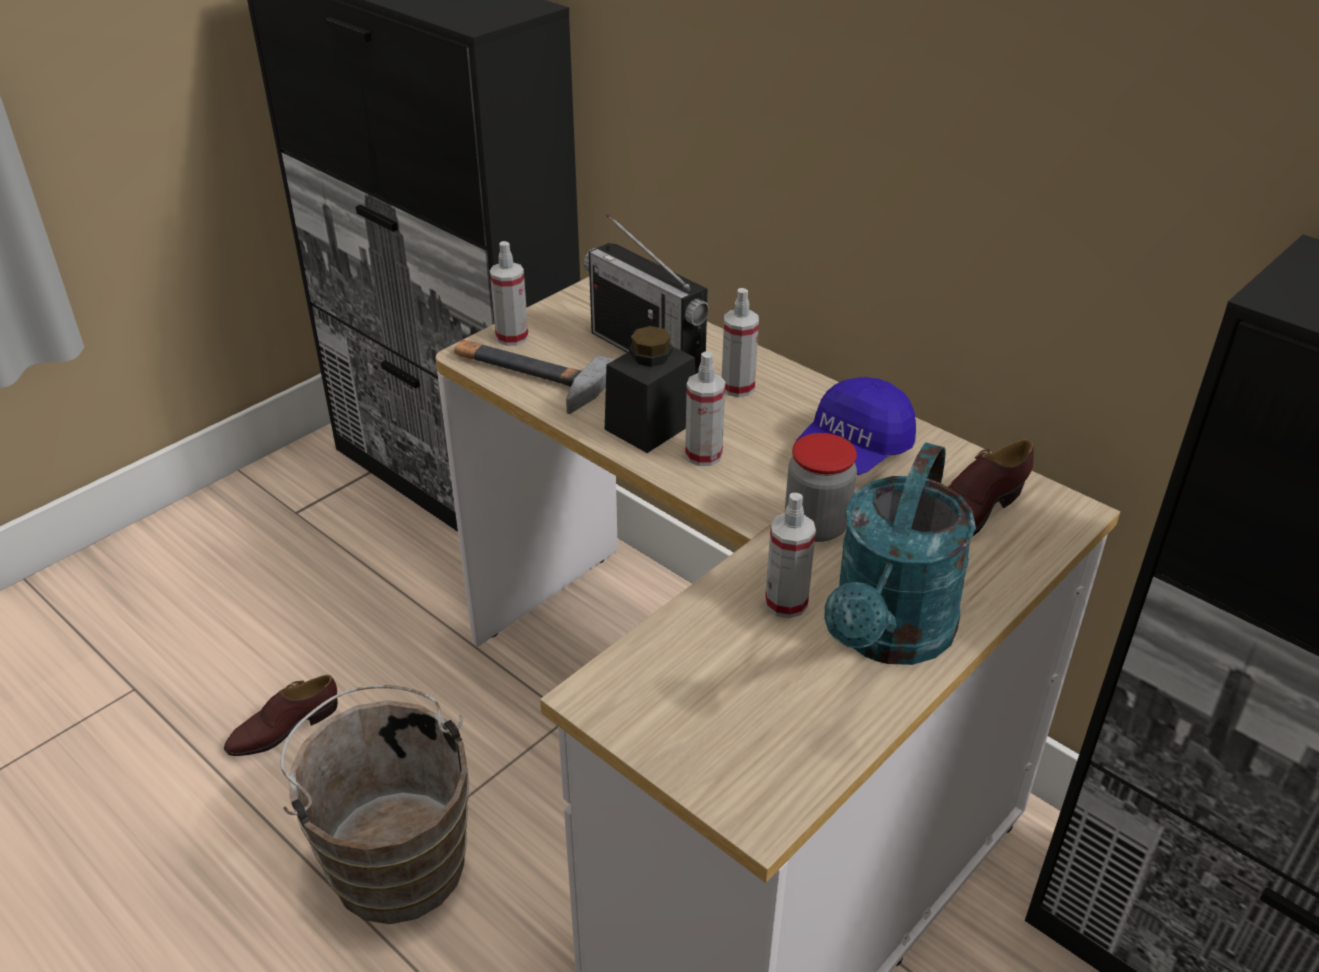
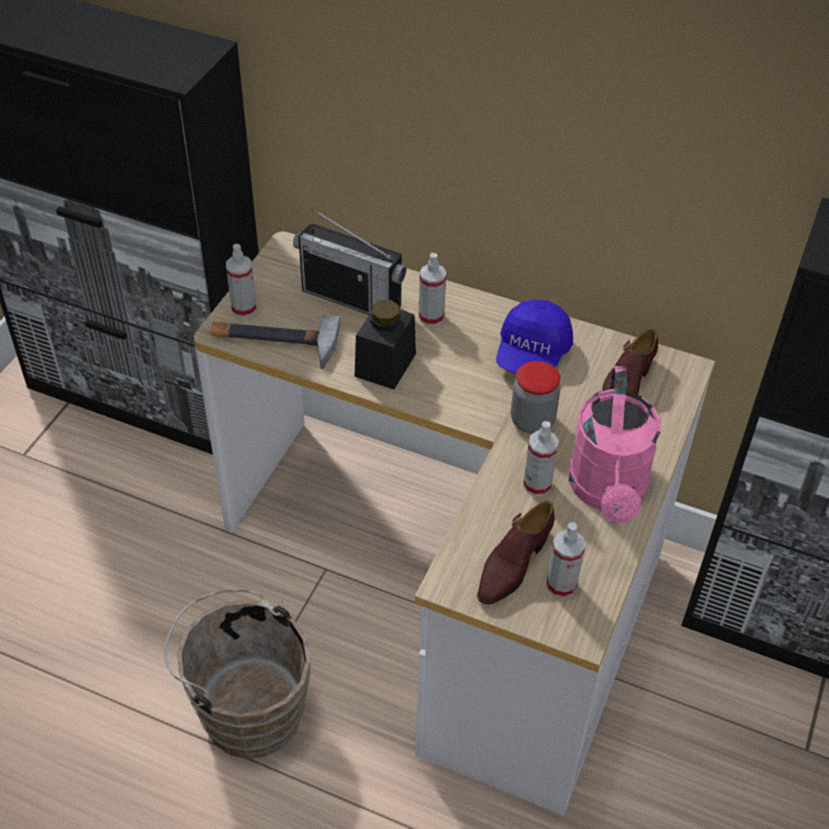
camera: 20 degrees left, 10 degrees up
(283, 728) = (112, 638): brown shoe -> brown shoe (512, 564)
(703, 455) = (433, 381): spray bottle -> spray bottle (561, 585)
(887, 637) = (608, 492): turquoise watering can -> pink watering can

